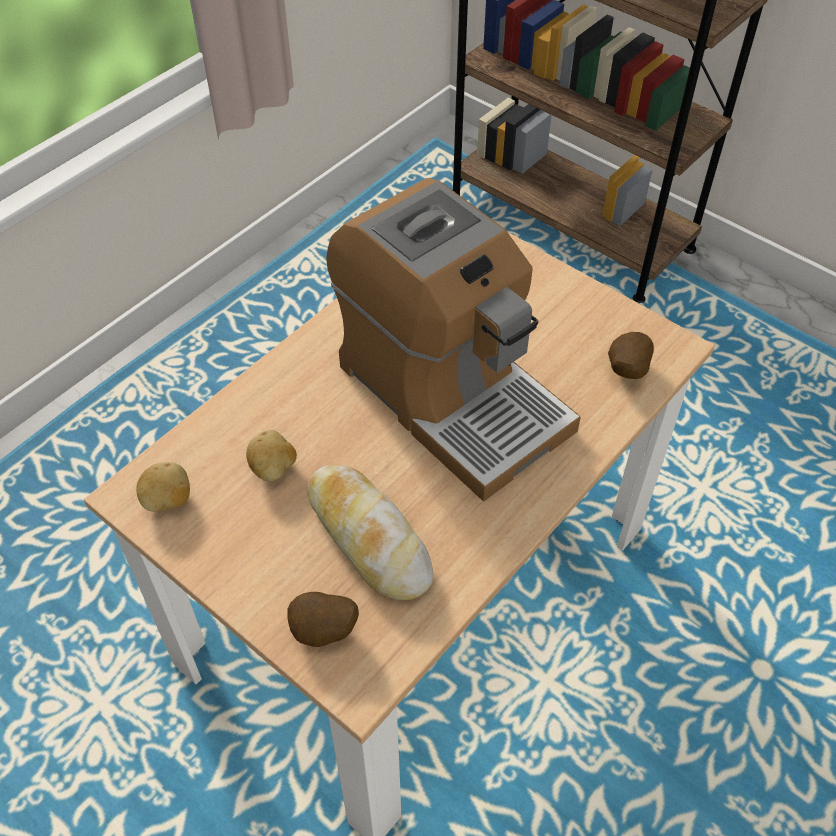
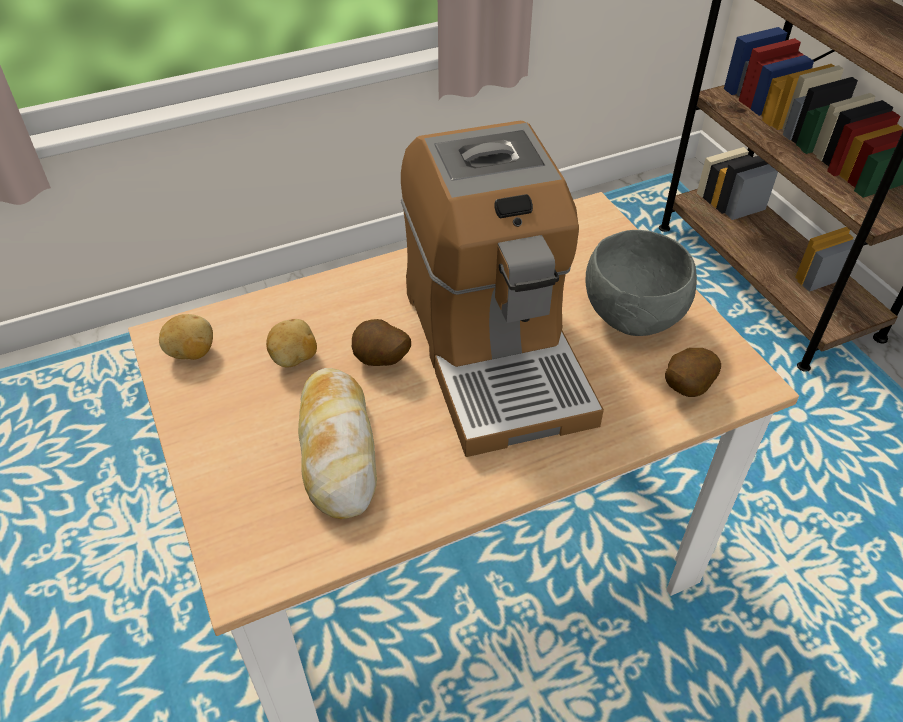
camera: 25 degrees right, 5 degrees down
(324, 633) = (243, 516): potato -> potato (381, 362)
(549, 319) = (632, 316): none -> grey bowl

